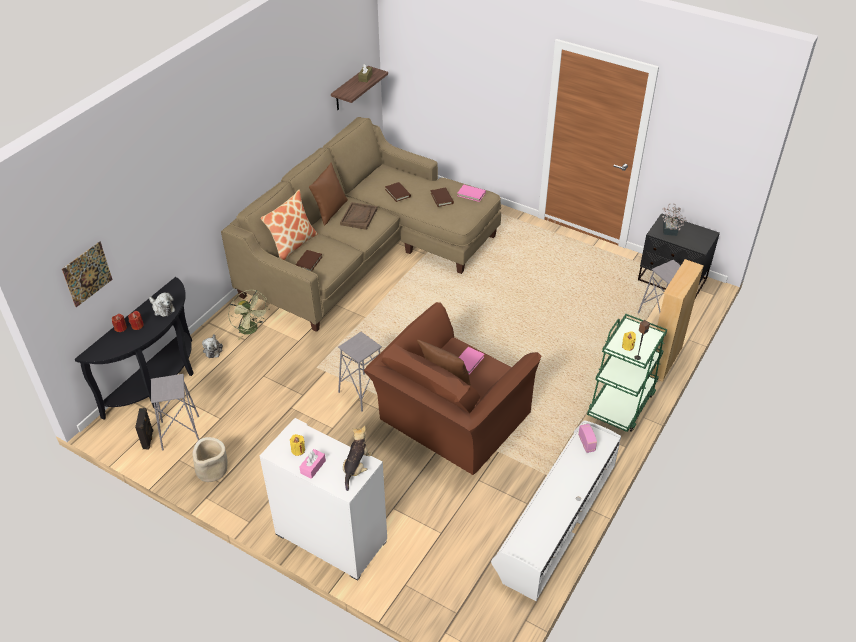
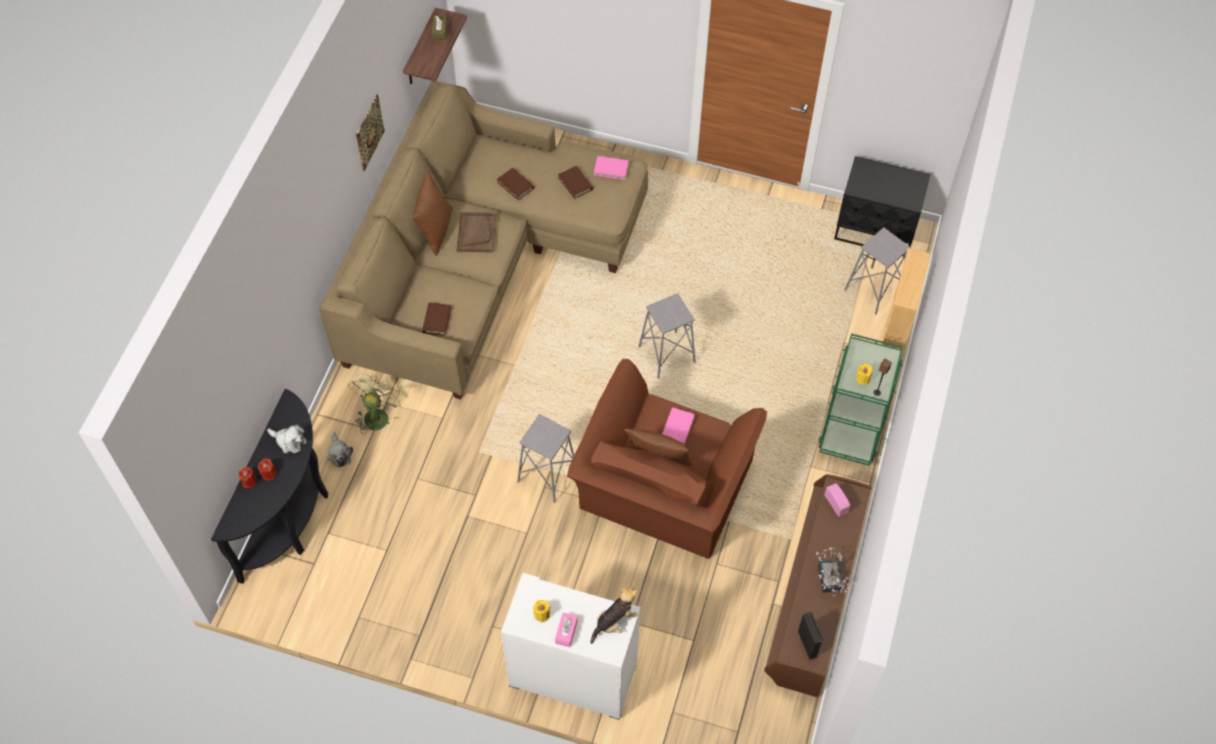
camera: 15 degrees left, 15 degrees up
(87, 274) = (211, 443): picture -> picture (369, 132)
(148, 439) = (310, 598): black speaker -> black speaker (808, 643)
(180, 433) = (346, 580): grey stool -> grey stool (666, 354)
(212, 471) = (404, 623): beige planter -> none
(251, 330) = (377, 414): green fan -> green fan turned 105 degrees counterclockwise
(292, 245) = (405, 296): pillow -> none
(356, 468) = (615, 622): plush toy -> plush toy turned 45 degrees clockwise
(555, 519) = (813, 594): white tv stand -> brown tv stand
(669, 230) = (870, 182): potted plant -> potted plant (830, 582)

